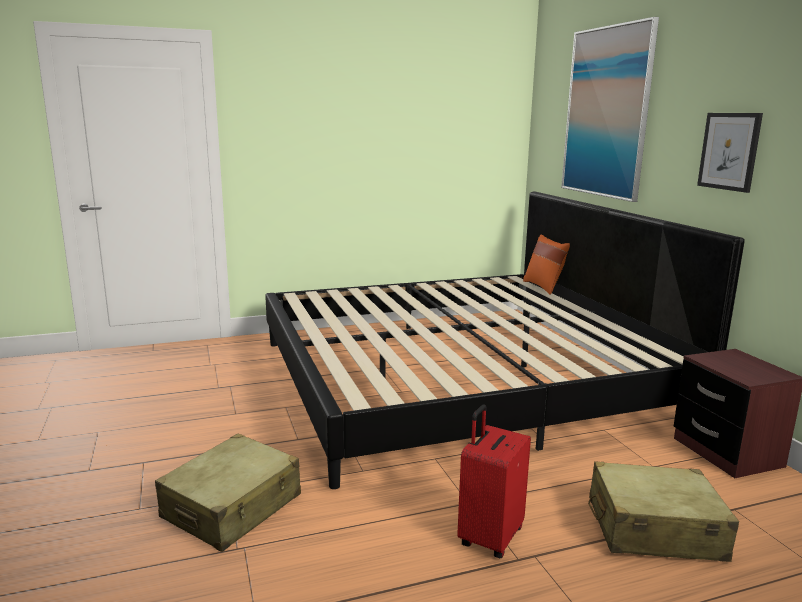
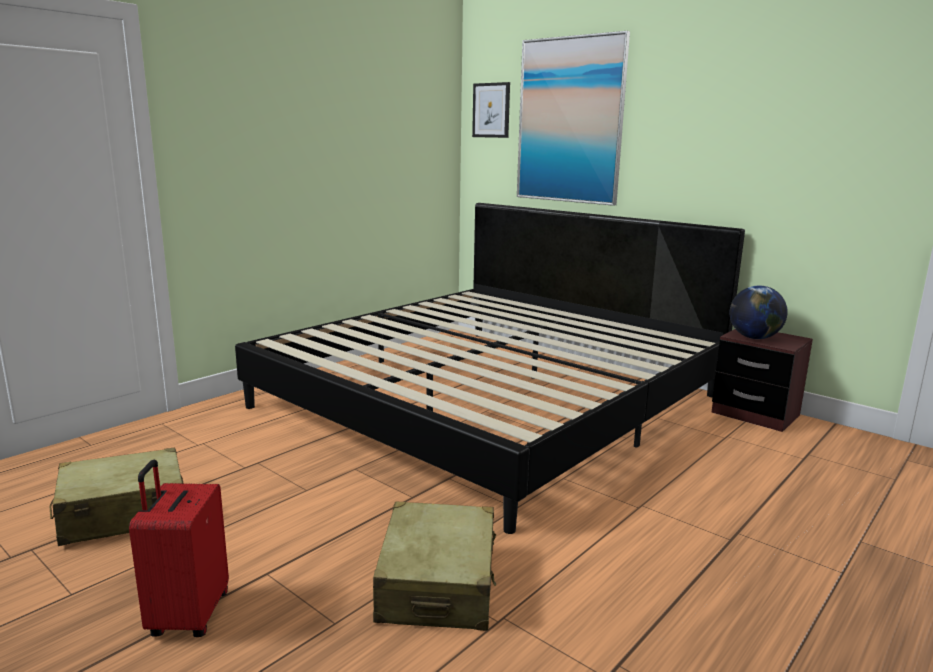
camera: 30 degrees left, 0 degrees up
(489, 537) = (689, 530): red suitcase -> red suitcase (187, 615)
(544, 287) = (510, 298): orange pillow -> none
(653, 529) = (783, 485): beige suitcase -> beige suitcase (123, 514)
(723, 364) = (754, 338): none -> globe
(729, 151) = (720, 154): picture -> picture (491, 110)

